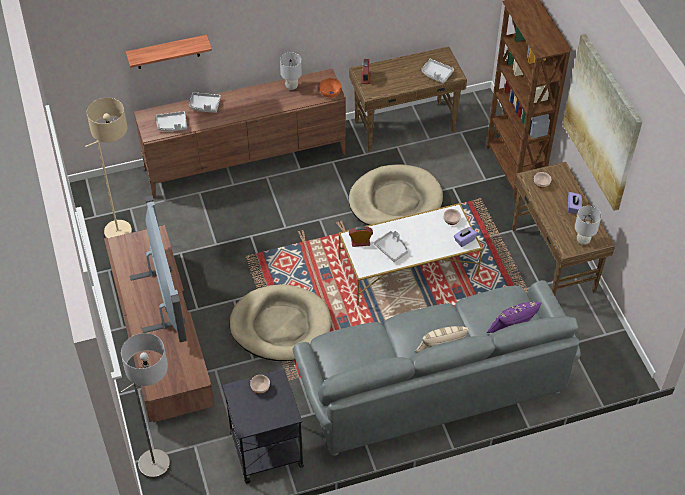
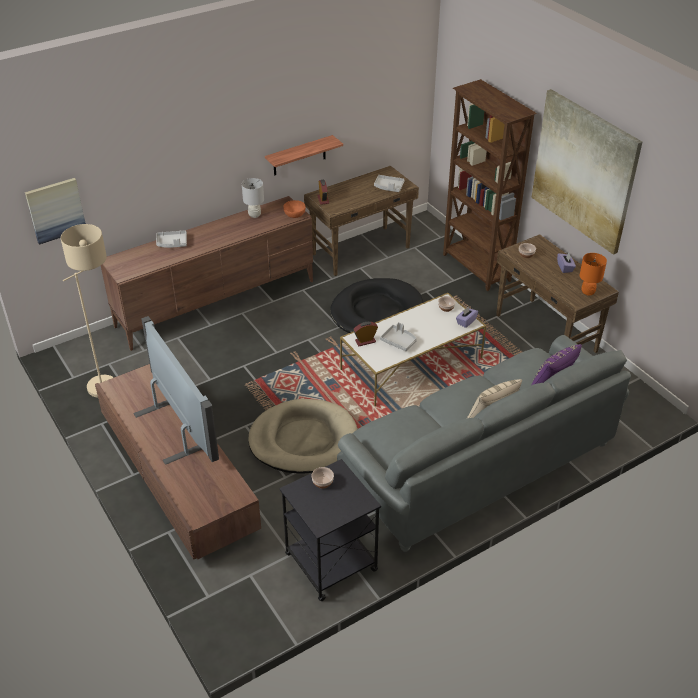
camera: 15 degrees left, 10 degrees down
(95, 68) = (56, 210): none -> picture
(162, 459) = (217, 597): grey floor lamp -> none
(167, 52) = (129, 186): shelf -> shelf (299, 156)
(172, 125) = (143, 264): grey tray -> none
(395, 201) = (376, 311): beige dog bed -> black dog bed
(583, 240) = (588, 292): grey table lamp -> orange table lamp

